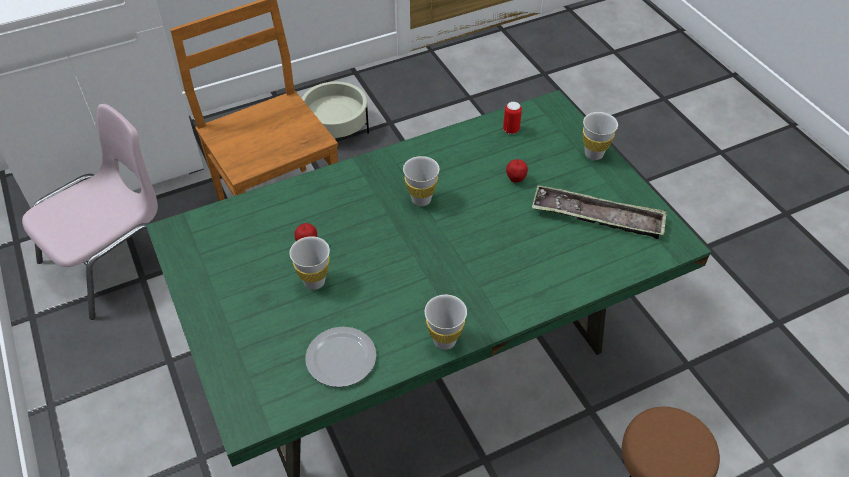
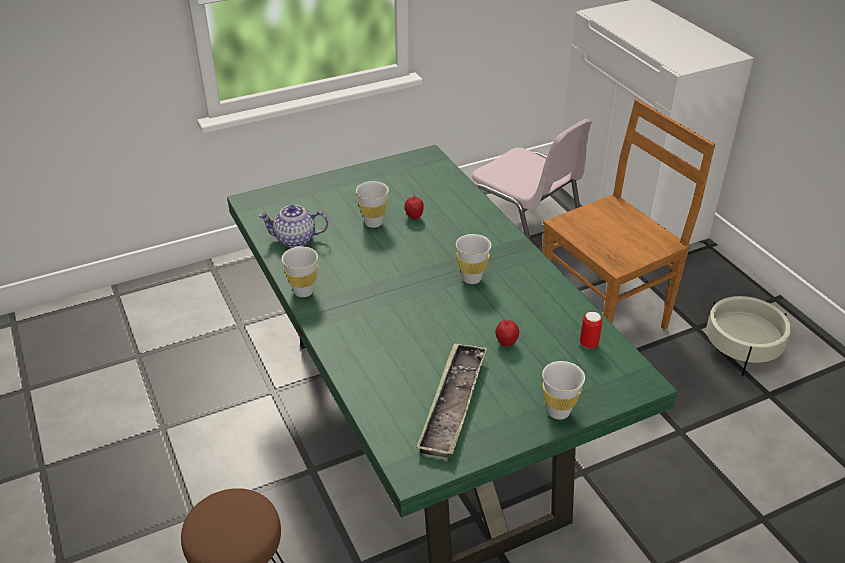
camera: 90 degrees right, 10 degrees down
(342, 357) = (296, 239): plate -> teapot

